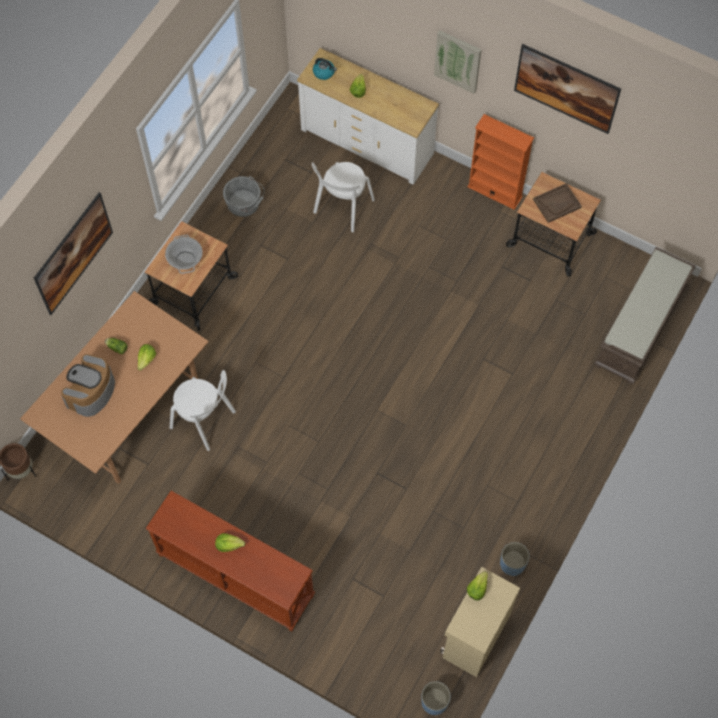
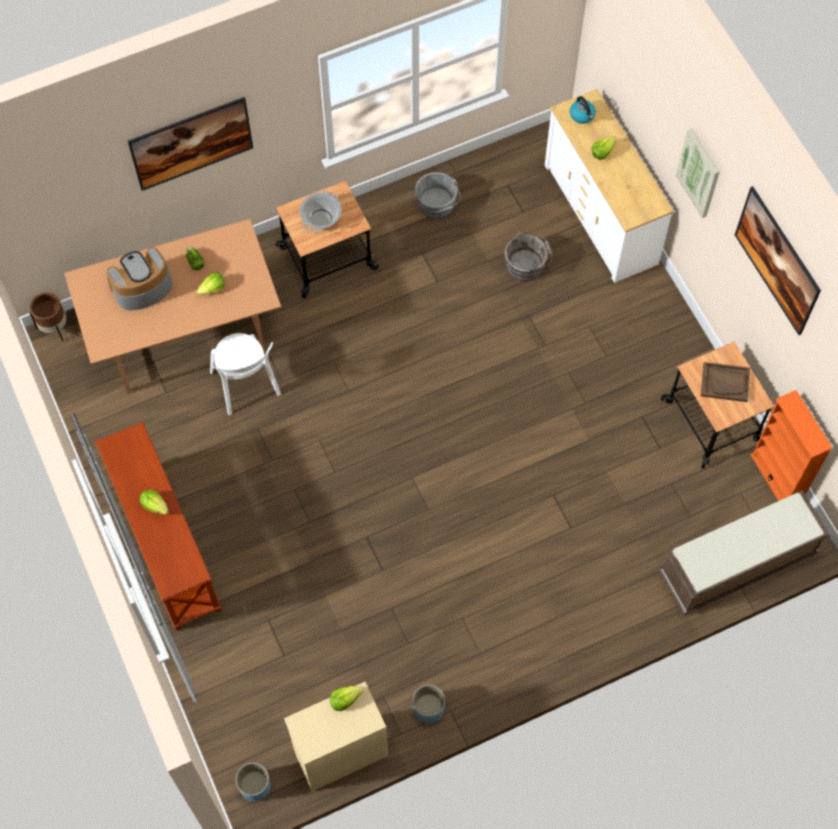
camera: 35 degrees right, 0 degrees up
(342, 208) = (527, 264): white chair -> grey bucket
(495, 191) = (692, 338): orange bookcase -> orange bookcase (776, 477)

